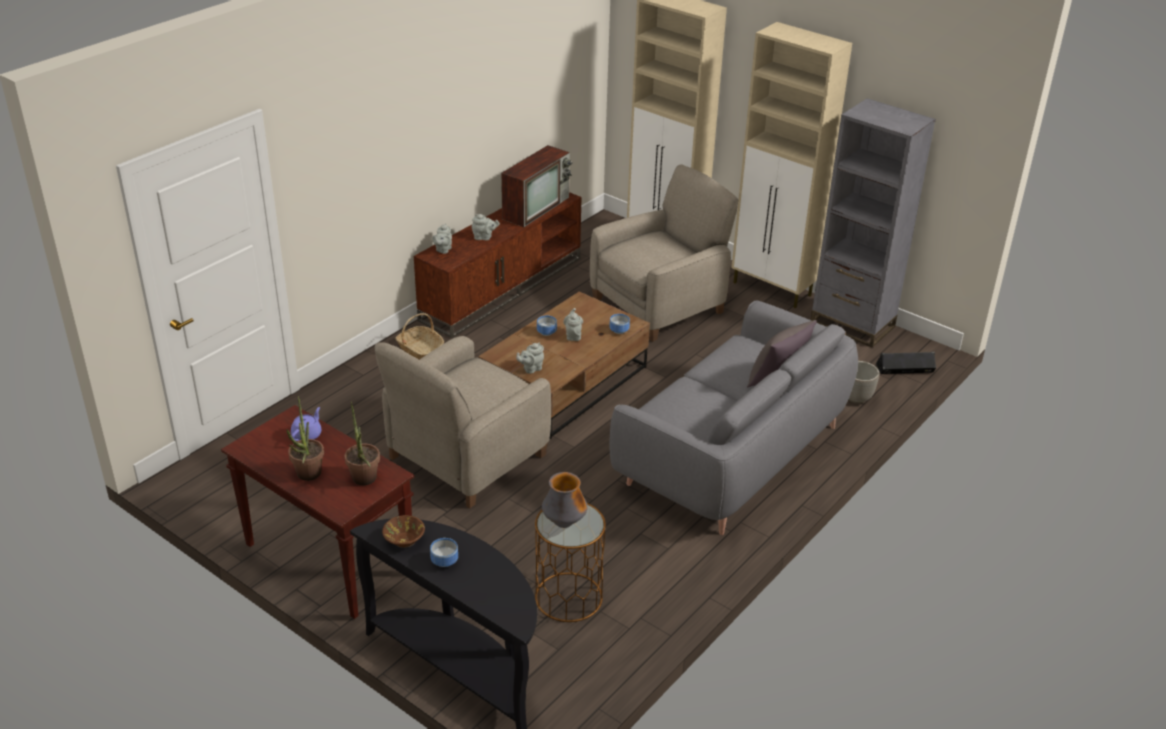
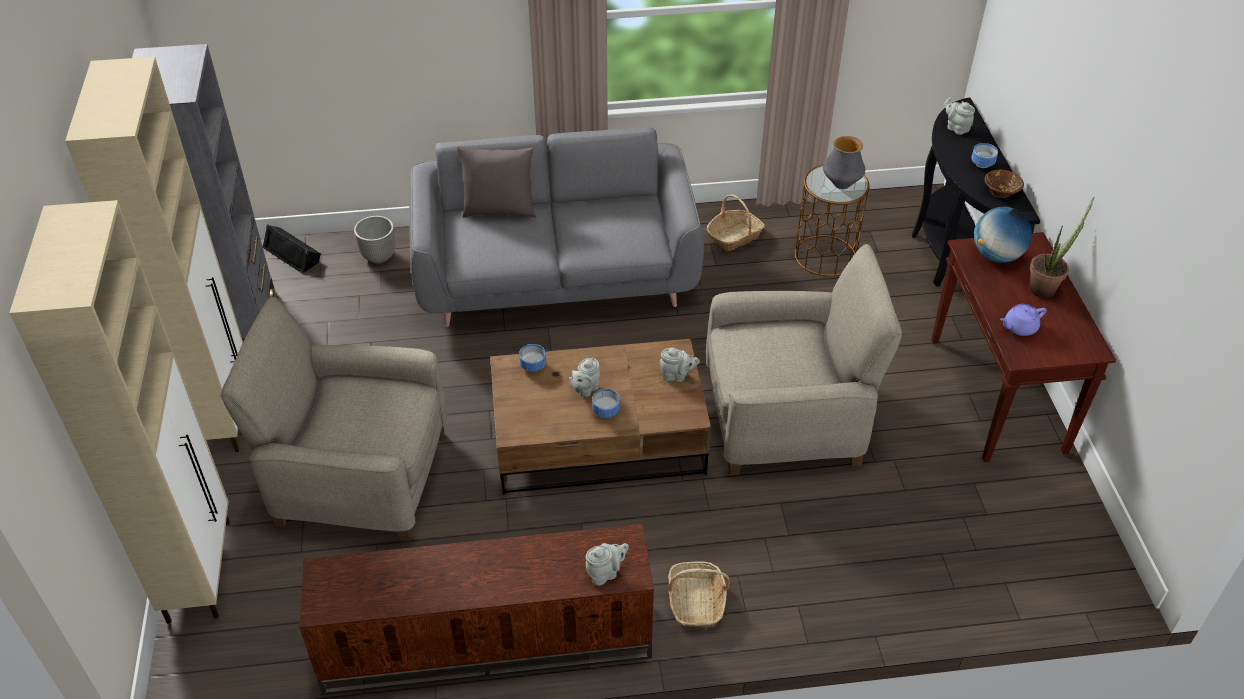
camera: 135 degrees left, 10 degrees up
(364, 481) = (996, 256): potted plant -> globe
(484, 237) = (527, 561): grey teapot -> grey teapot (956, 128)
(536, 207) = (387, 577): television -> none
(658, 567) = (735, 236): none -> basket

